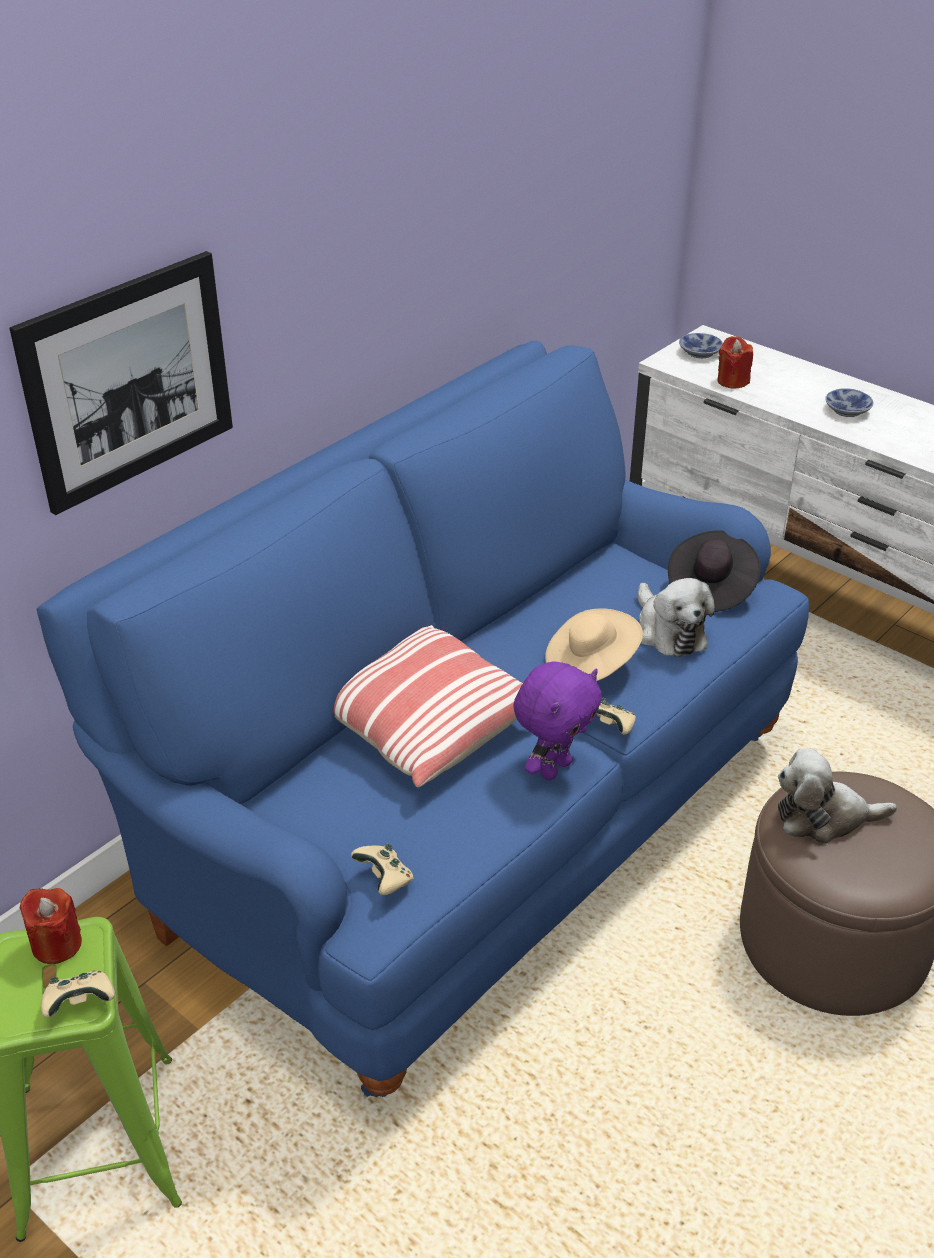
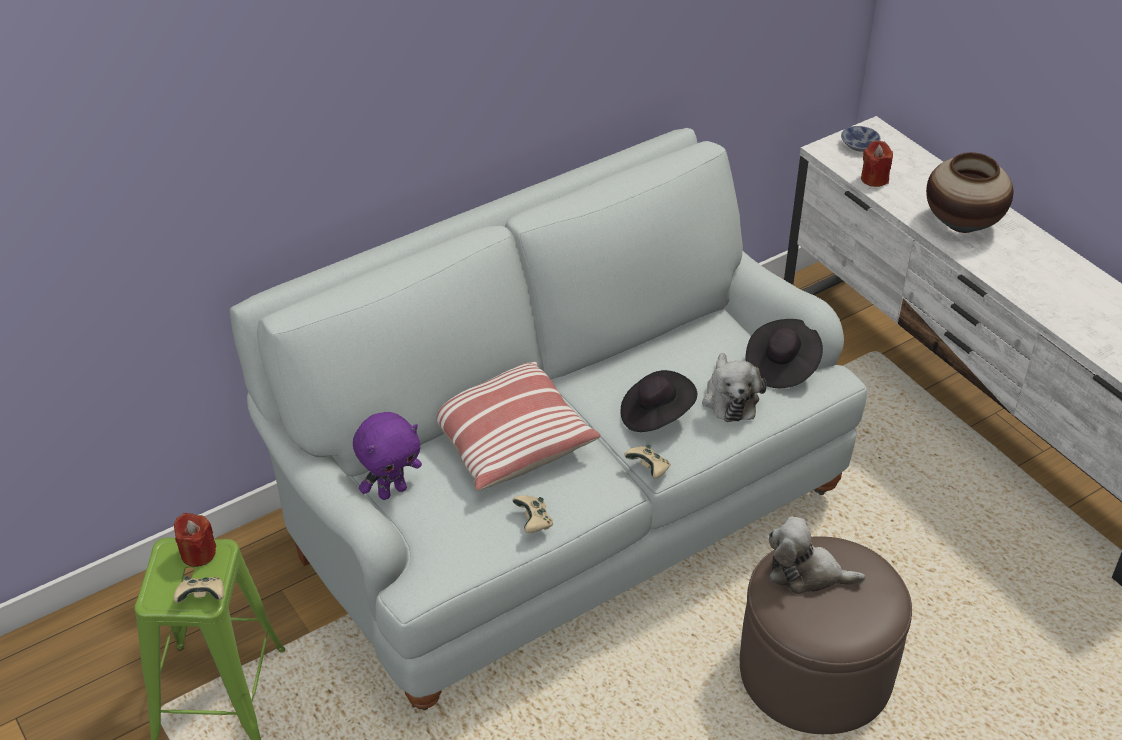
camera: 15 degrees right, 5 degrees up
(129, 381) = (316, 152): picture -> none
(385, 880) = (435, 554): beige game controller -> beige game controller (534, 522)
(465, 818) = (559, 512): blue sofa -> white sofa
(554, 768) = (593, 494): purple plush toy -> purple plush toy (392, 491)
(590, 665) = (655, 415): beige hat -> black hat
(846, 409) = (962, 223): bowl -> vase

